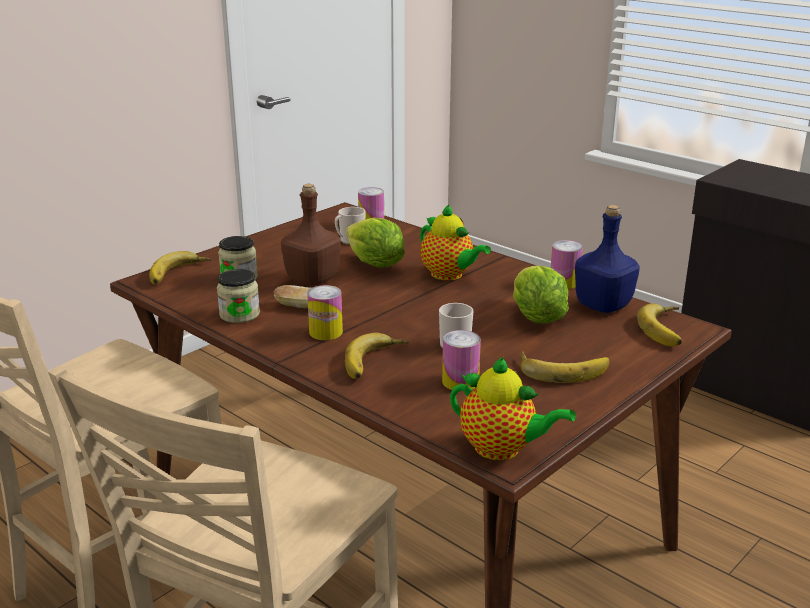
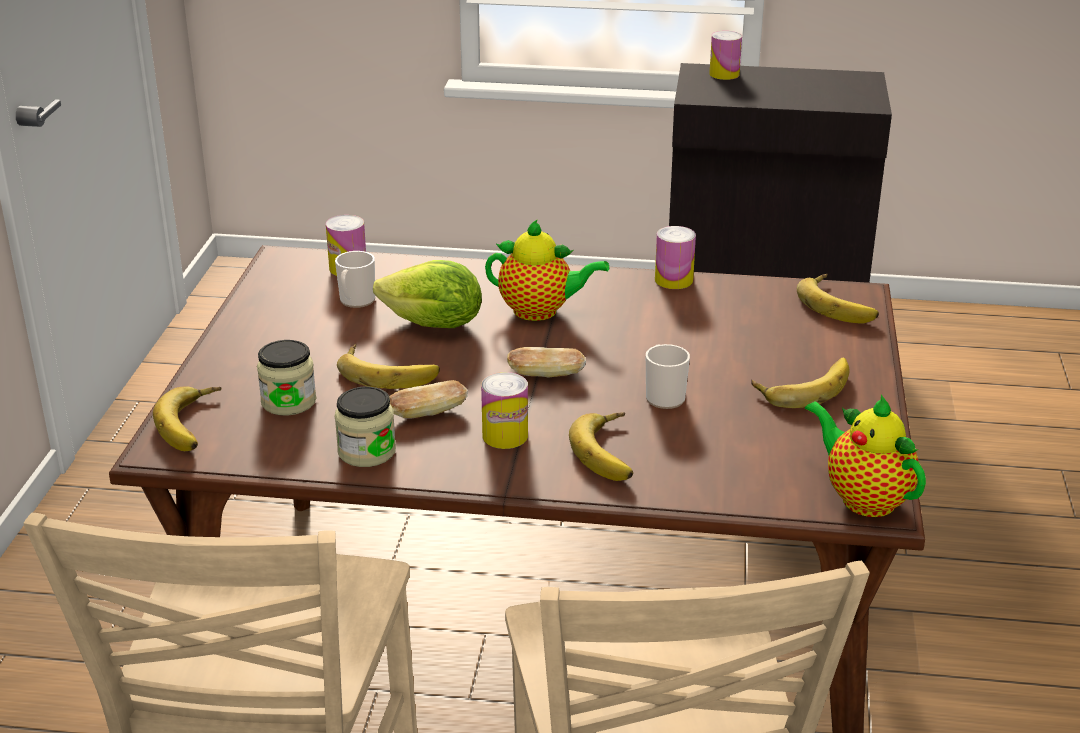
camera: 35 degrees left, 5 degrees up
(313, 280) = (389, 371): brown bottle -> banana
(400, 309) = (546, 375): none -> bread
(460, 382) = (728, 440): can -> can (724, 74)
(502, 449) = (863, 498): teapot -> teapot turned 120 degrees counterclockwise
(536, 318) = (702, 334): lettuce -> none
(604, 306) = (748, 296): blue bottle -> none

